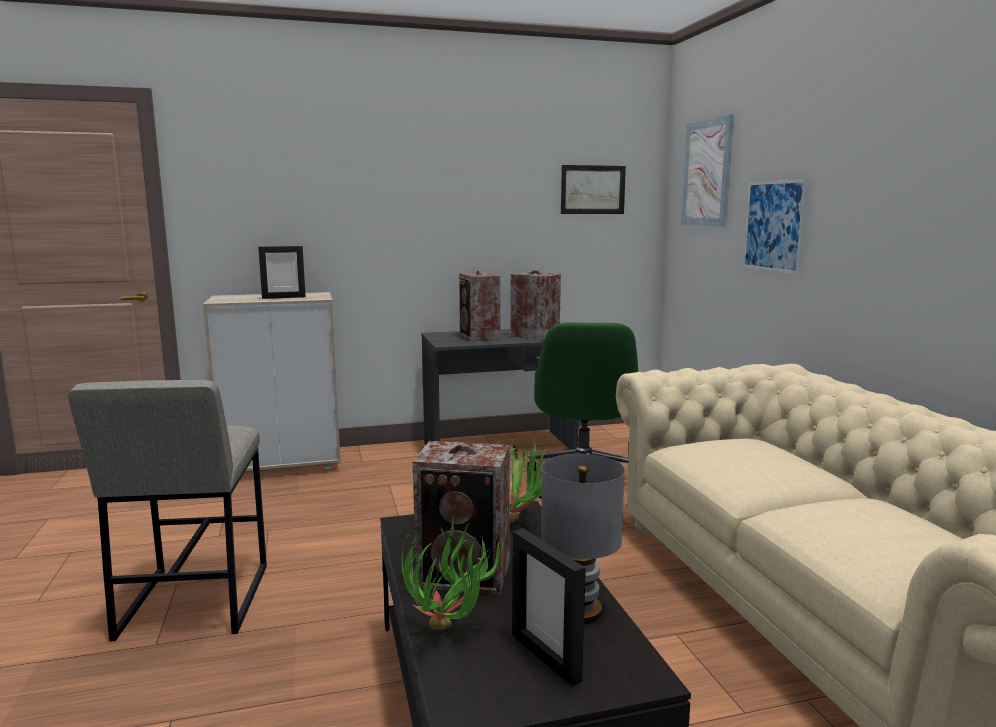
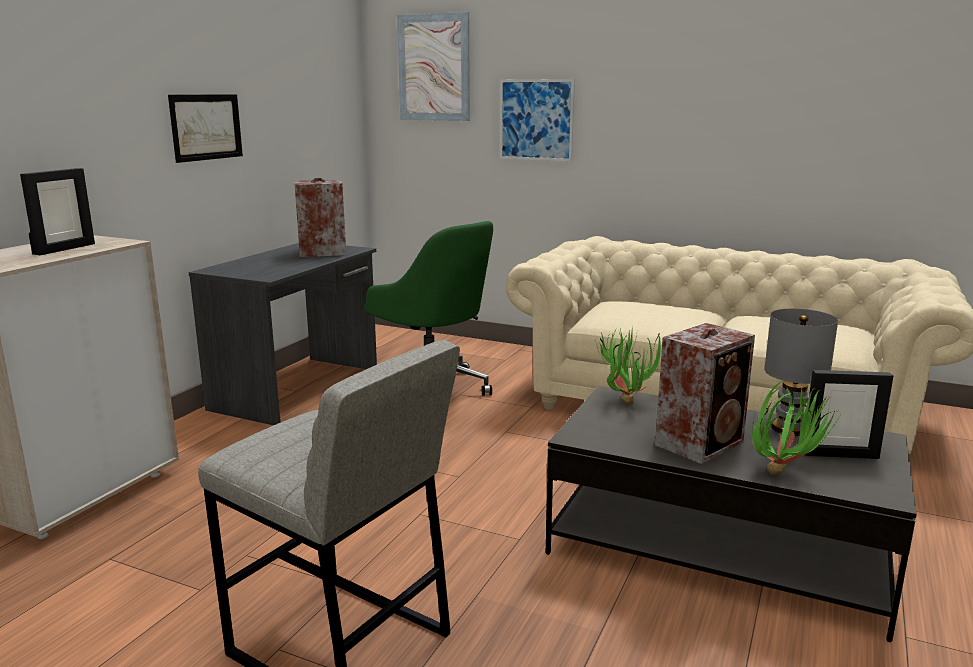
camera: 50 degrees left, 5 degrees up
(479, 337) = (274, 264): speaker -> none
(592, 189) = (315, 82): picture -> picture (206, 127)

